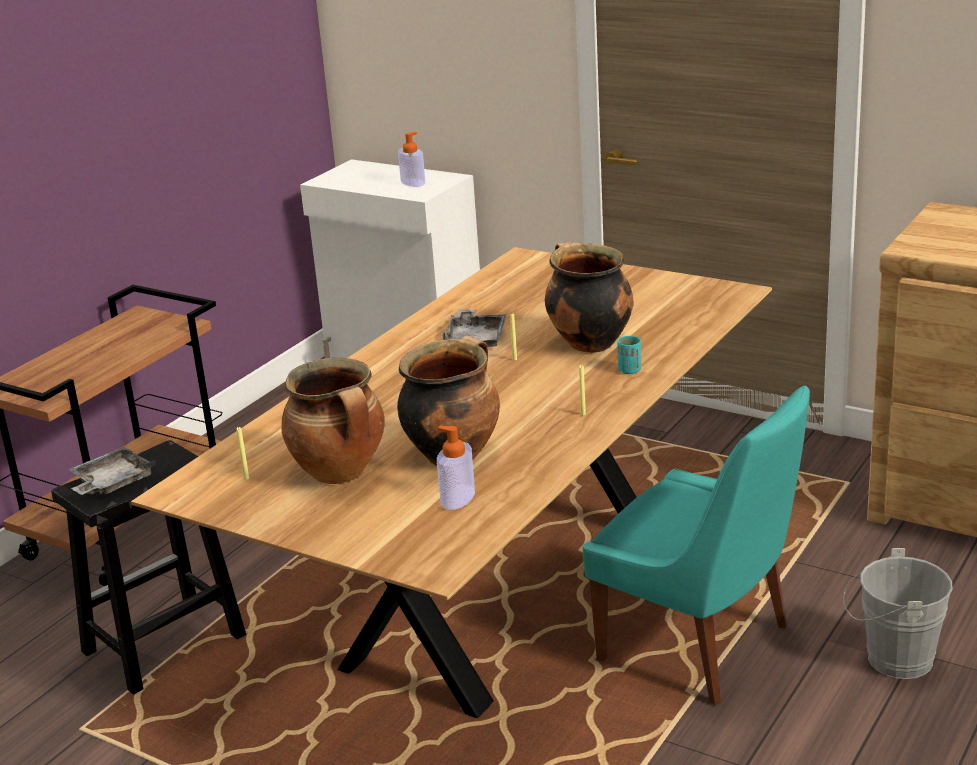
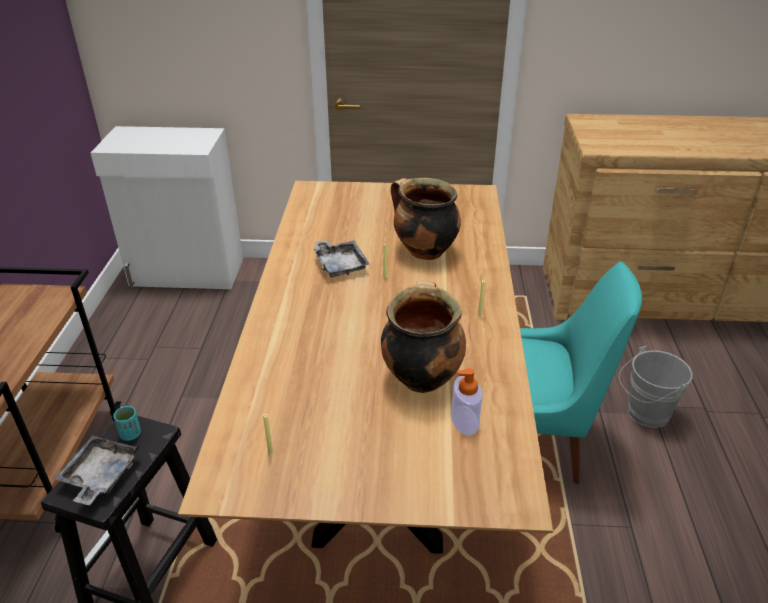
camera: 30 degrees left, 10 degrees up
(341, 473) = (349, 422): cooking pot -> none
(413, 183) = (184, 140): soap dispenser -> none
(629, 370) = (473, 269): turquoise cup -> turquoise cup (130, 434)

